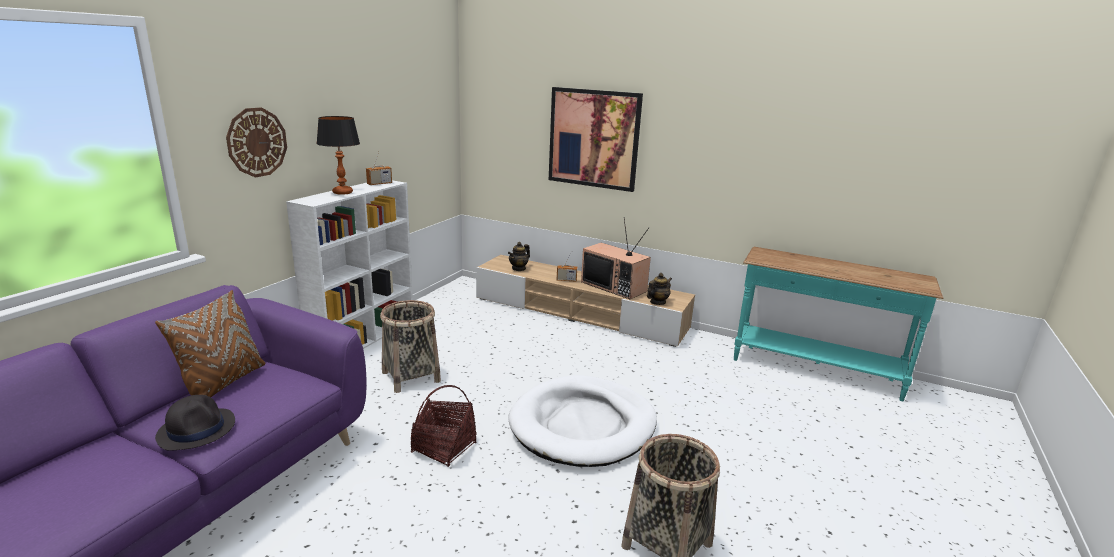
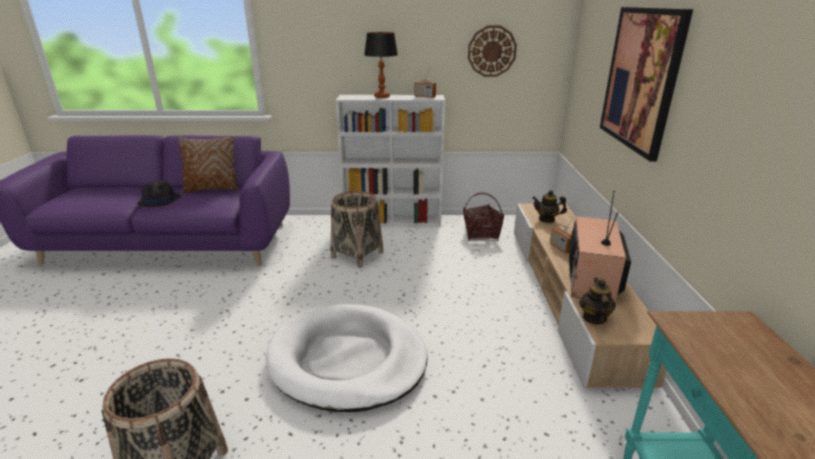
camera: 65 degrees right, 5 degrees up
(257, 142) = (319, 47): wall clock -> wall clock (491, 51)
(444, 447) = (273, 301): basket -> basket (481, 235)
(657, 302) = (594, 318): teapot -> teapot turned 105 degrees counterclockwise

